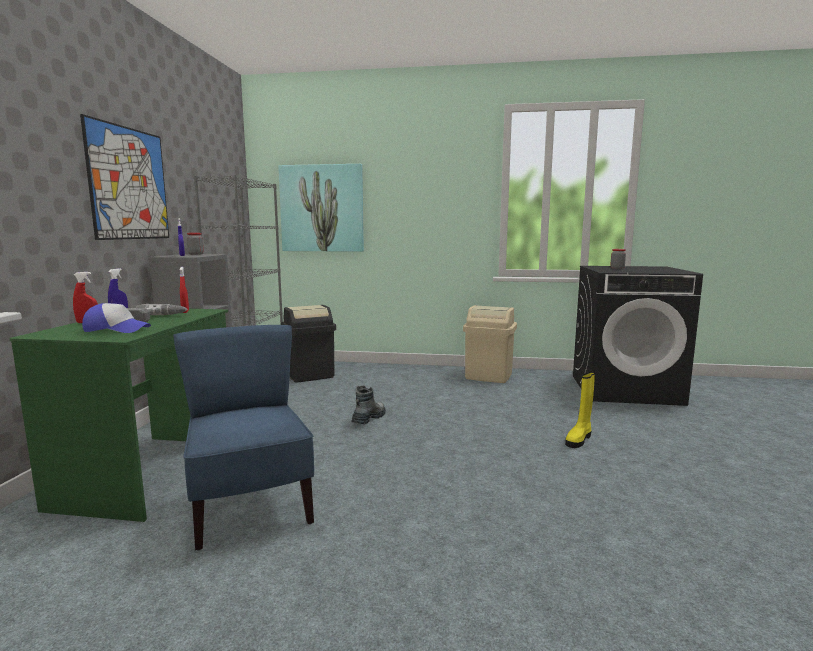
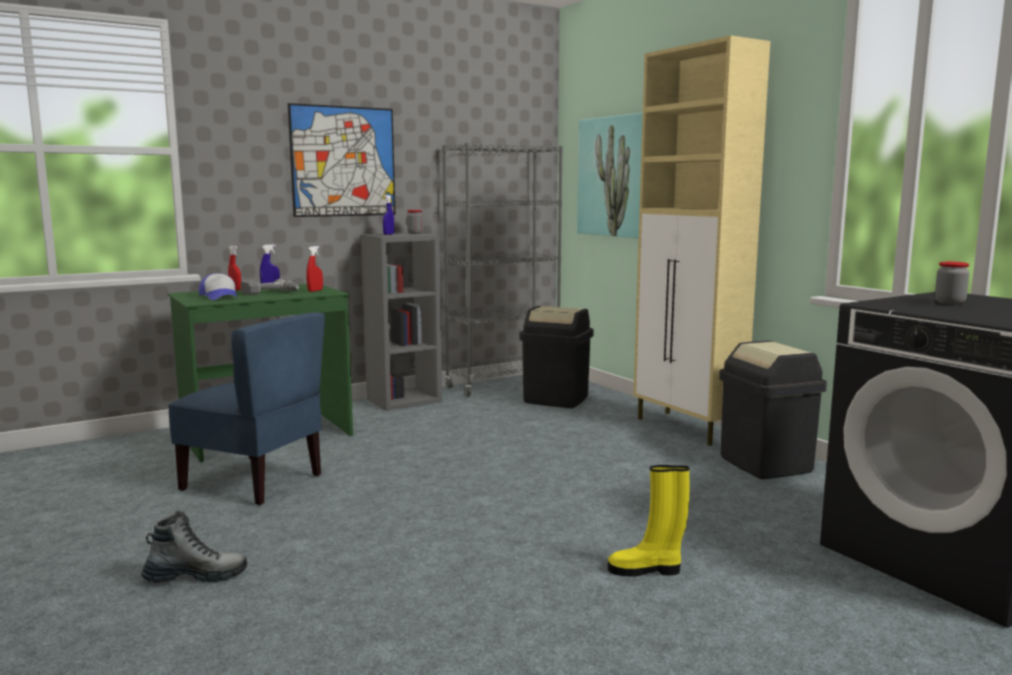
camera: 50 degrees right, 0 degrees up
(250, 508) = (254, 482): blue chair -> blue chair turned 90 degrees clockwise
(368, 419) = (493, 457): boot -> boot (196, 576)
(417, 370) = (688, 428): none -> beige cabinet
(489, 376) = (766, 464): beige trash can -> black trash can

